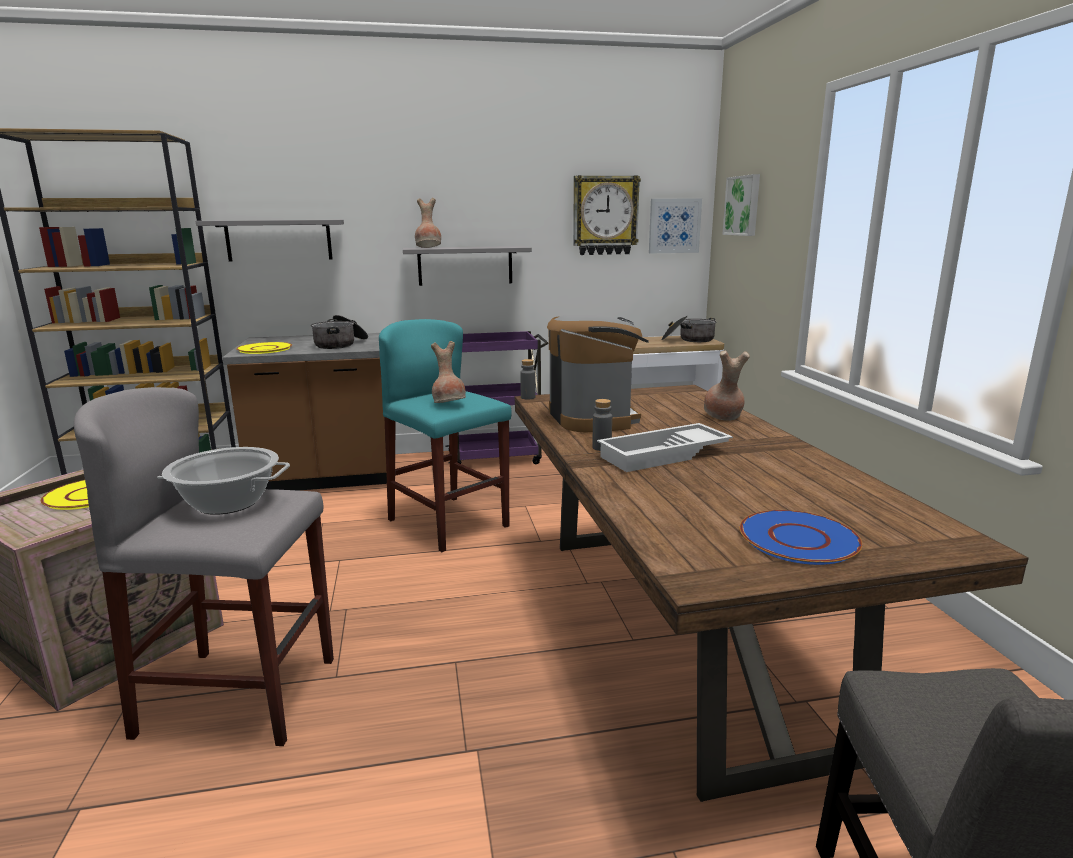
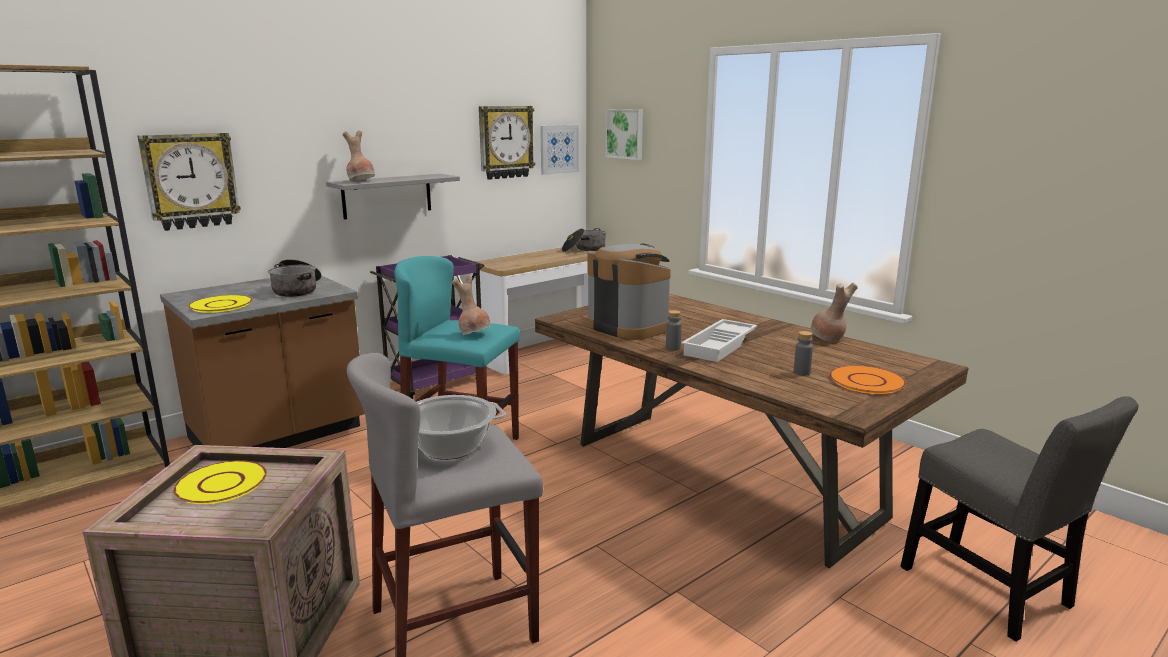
camera: 30 degrees left, 0 degrees up
(279, 240) = (190, 181): grey shelf -> wall clock
(528, 397) = (548, 318): grey bottle -> grey bottle (801, 372)
(722, 417) = (712, 312): brown vase -> brown vase (828, 339)
(798, 538) = (866, 381): blue plate -> orange plate

